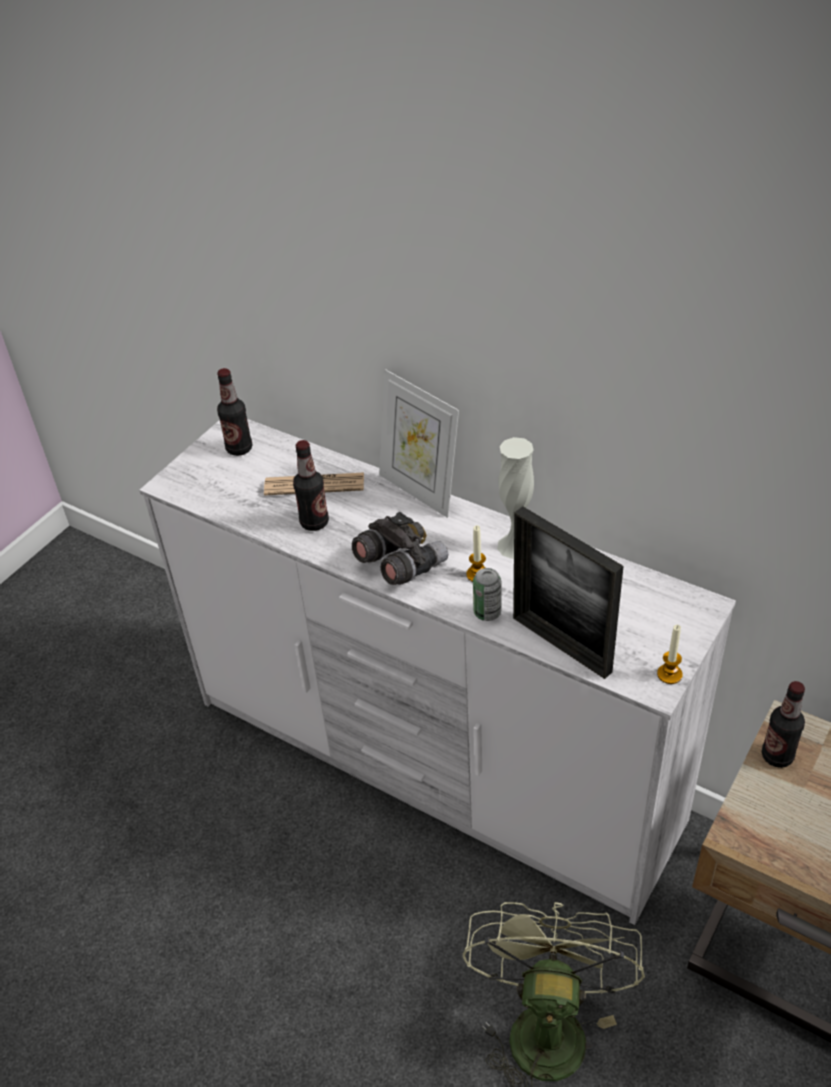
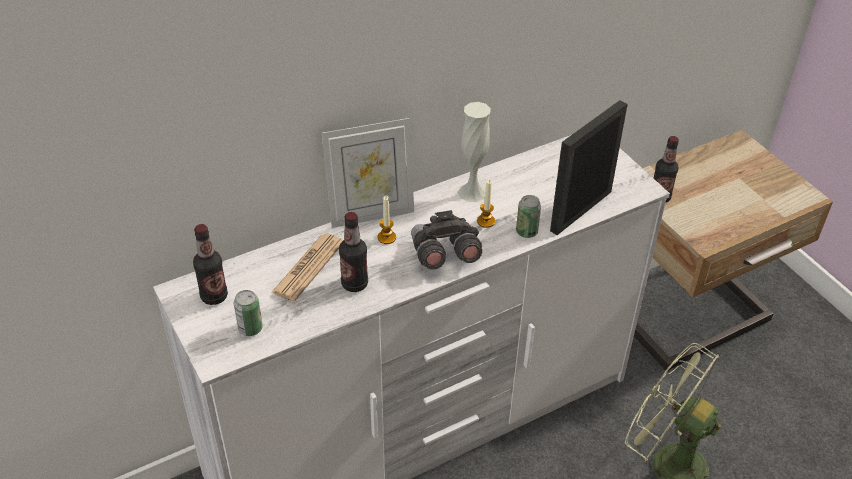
camera: 65 degrees left, 0 degrees up
(216, 486) = (250, 328): none -> can
(561, 644) = (581, 211): picture frame -> picture frame turned 150 degrees clockwise
(669, 674) = (638, 178): candle -> candle (386, 237)

